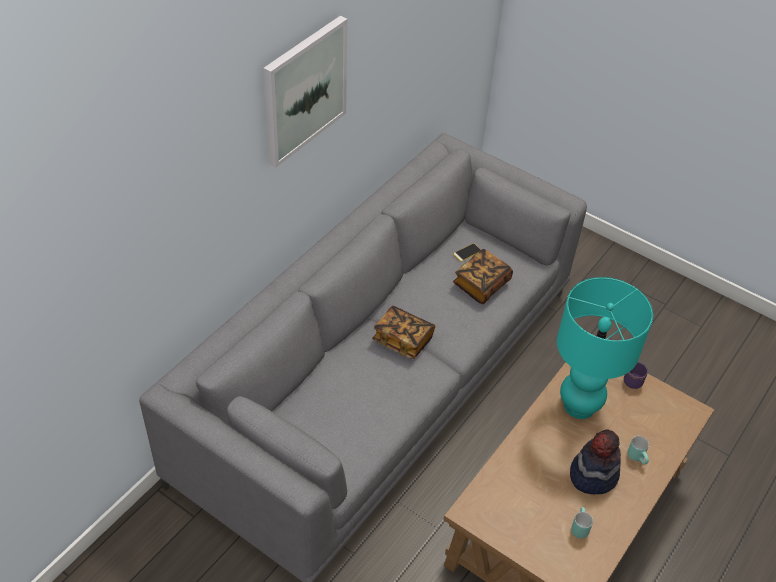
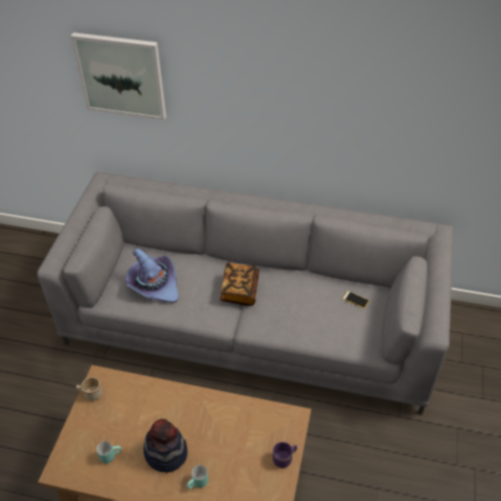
camera: 70 degrees right, 0 degrees up
(304, 90) = (272, 70): picture -> picture (121, 76)
(348, 416) = (154, 284): none -> purple hat
(481, 285) = (326, 319): book -> none
(488, 526) = (90, 394): none -> beige mug
(579, 406) = (232, 424): turquoise table lamp -> none

